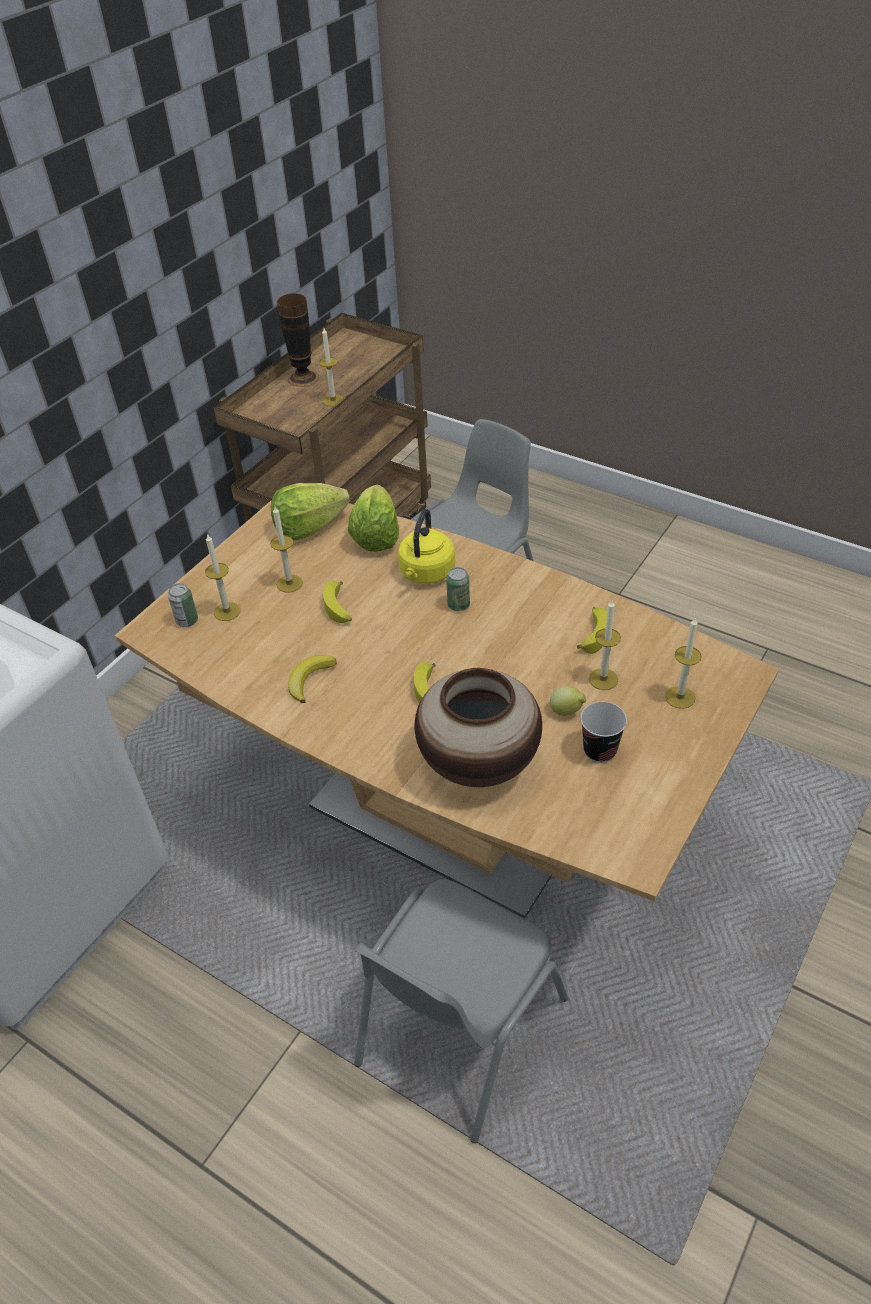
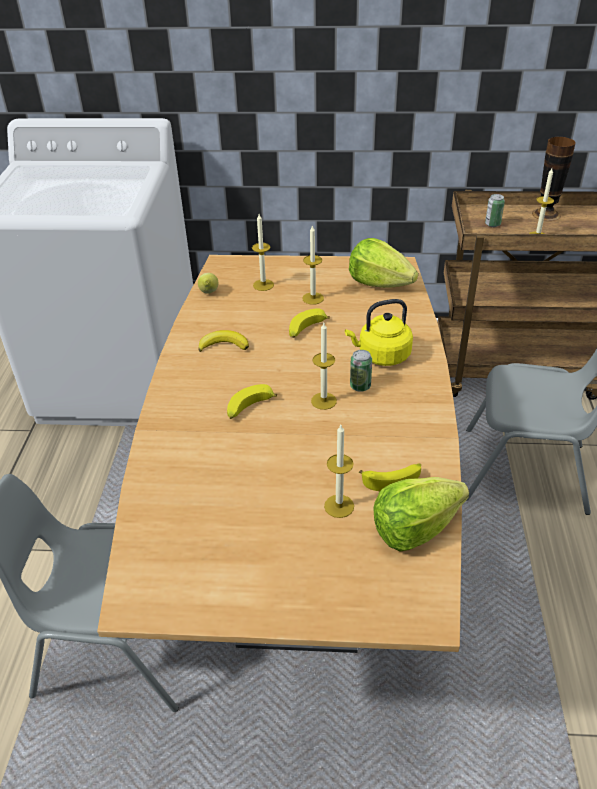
camera: 60 degrees right, 5 degrees down
(187, 621) = (242, 274): can -> can (492, 224)
(376, 536) = (401, 315): lettuce -> lettuce (415, 528)
(478, 763) = (191, 462): vase -> none
(567, 712) = (282, 495): lemon -> lemon (209, 293)
(600, 751) = (248, 533): cup -> none
(680, 697) = (354, 571): candle -> candle (323, 401)

